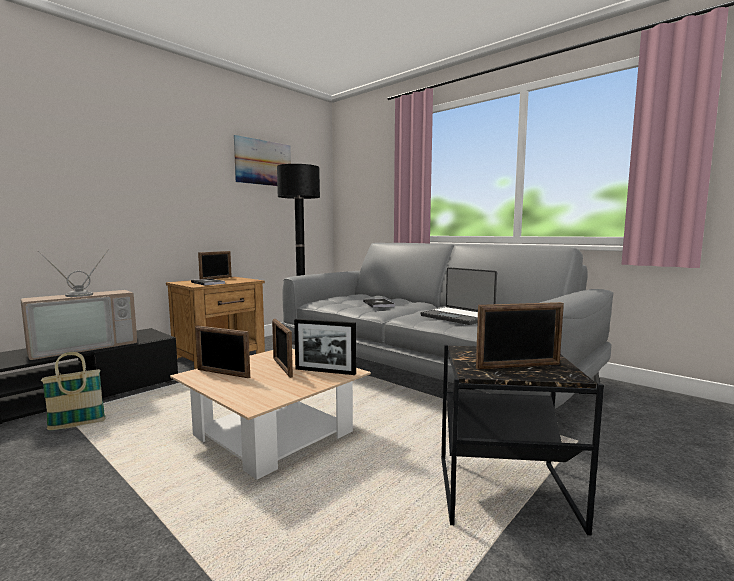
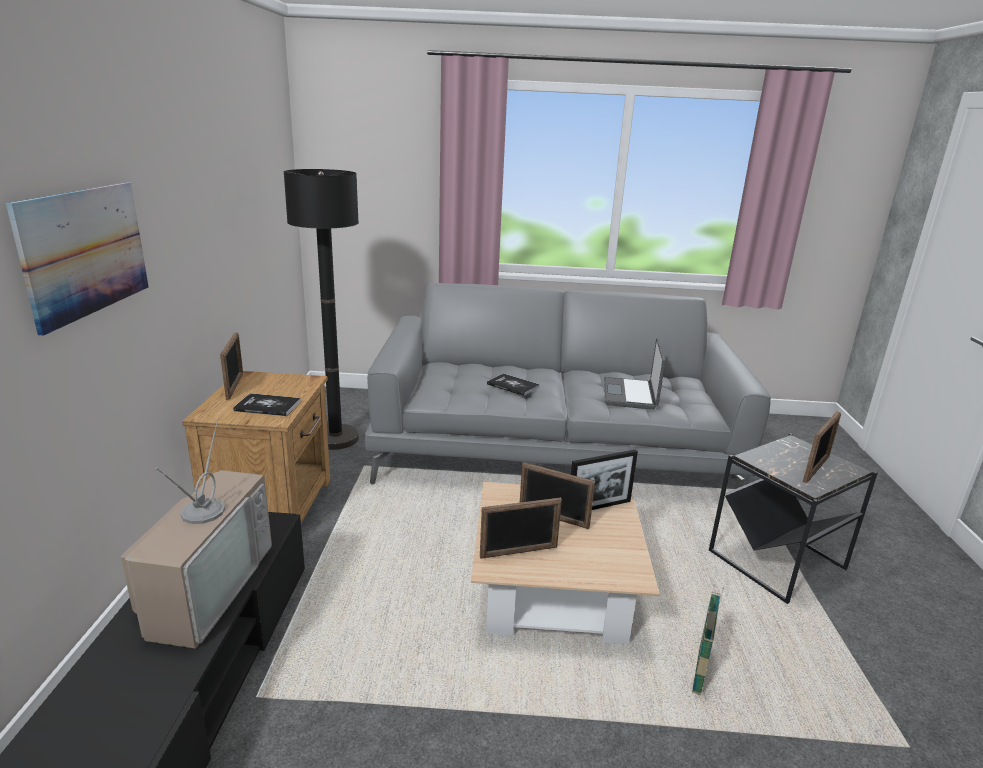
camera: 40 degrees left, 15 degrees up
(77, 425) = (319, 698): basket -> basket (699, 671)
(263, 163) = (237, 156): picture -> picture (86, 251)
(458, 317) = (631, 395): laptop -> laptop turned 90 degrees clockwise

